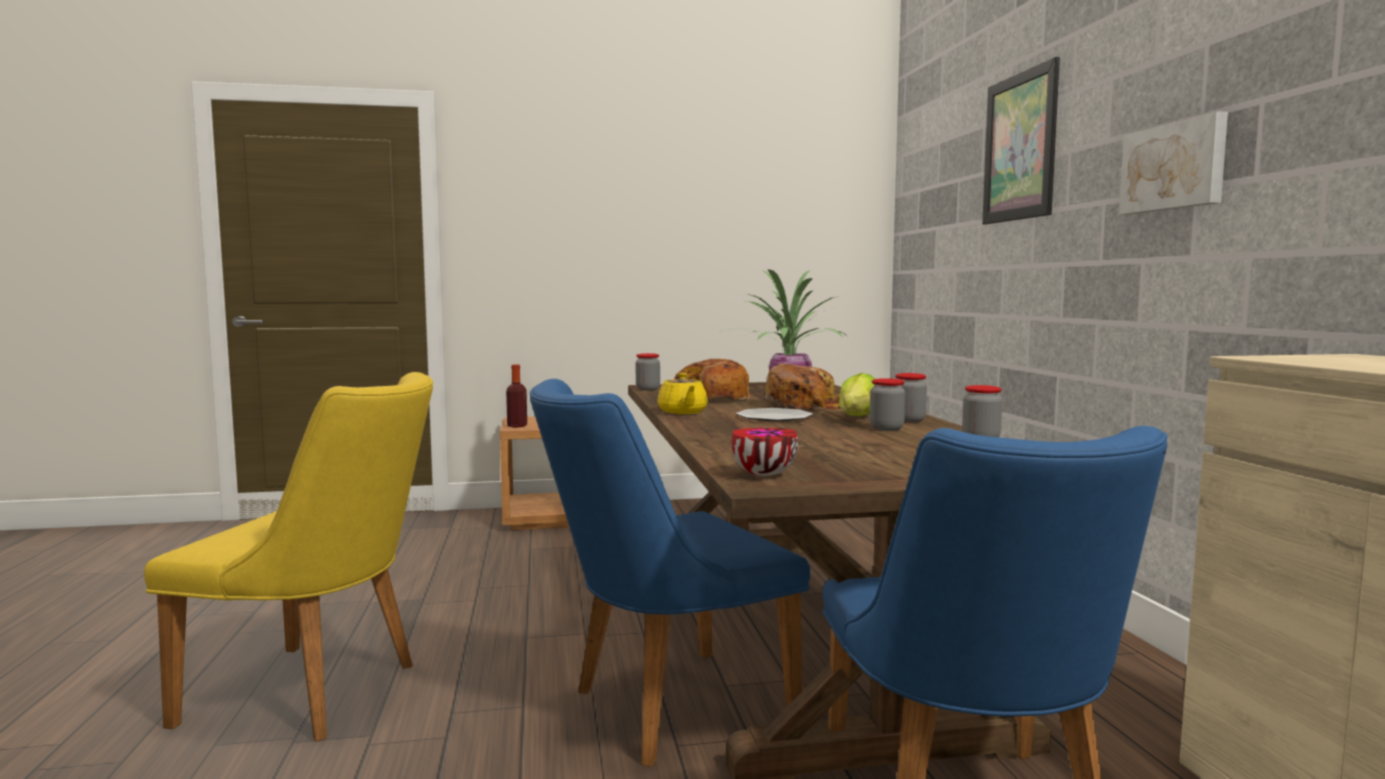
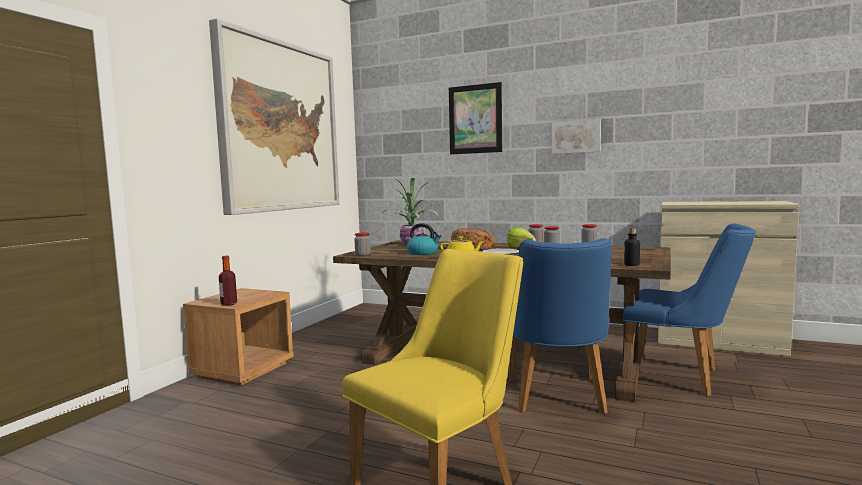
camera: 55 degrees left, 0 degrees up
(701, 193) = (280, 127): none -> picture
(709, 399) = (423, 253): bread -> kettle
(762, 474) = (631, 265): bowl -> bottle

